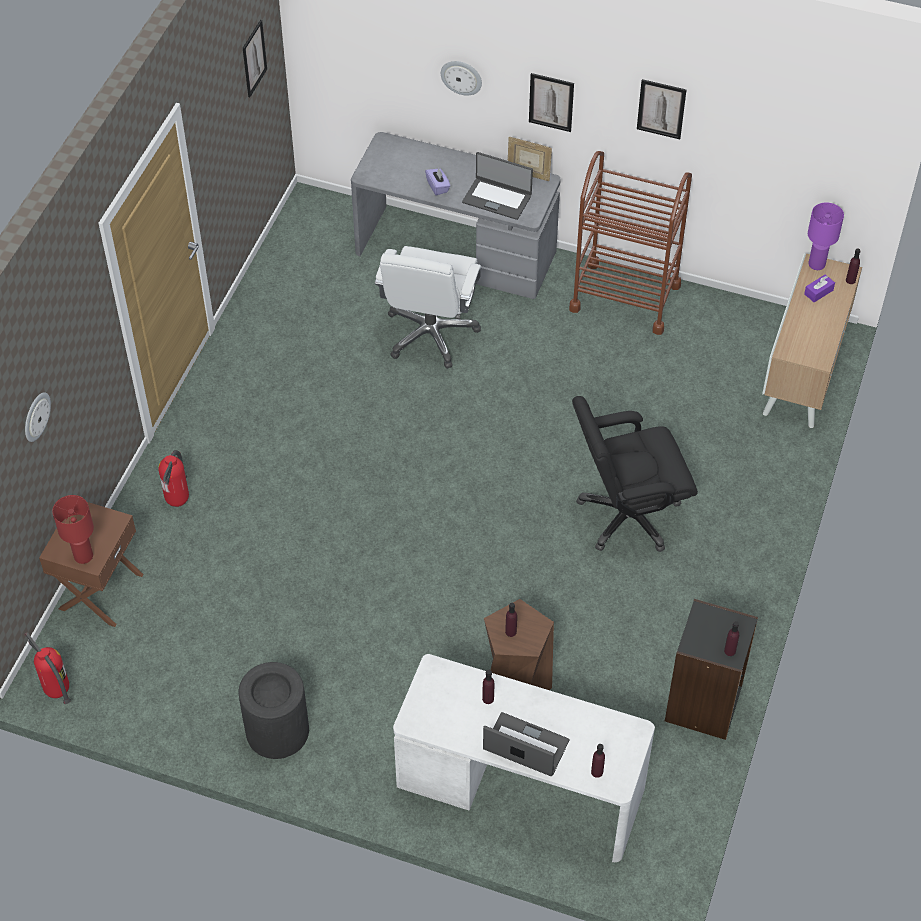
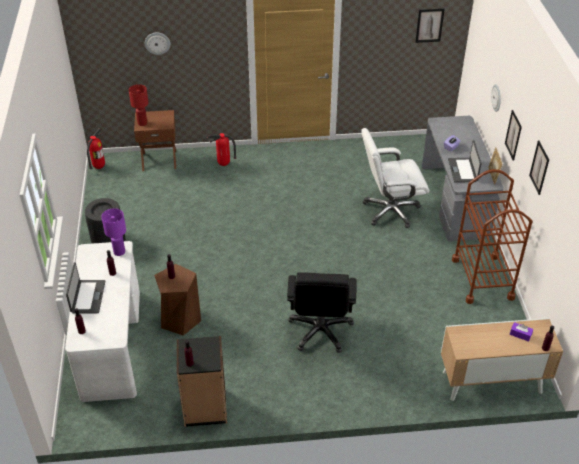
camera: 65 degrees right, 10 degrees down
(627, 516) = (320, 330): black office chair -> black office chair turned 135 degrees counterclockwise
(817, 264) = (544, 326): purple table lamp -> purple table lamp (119, 252)

